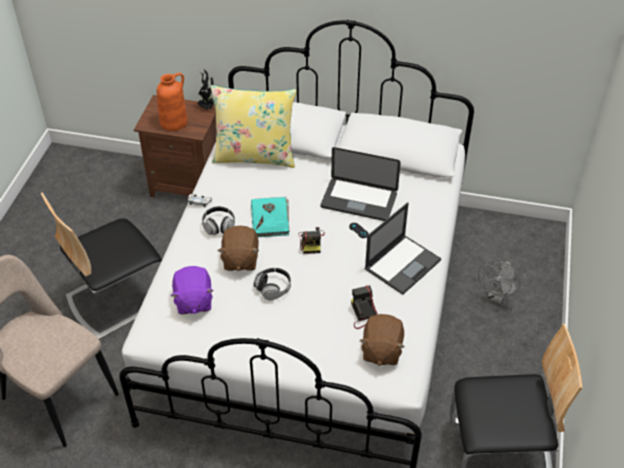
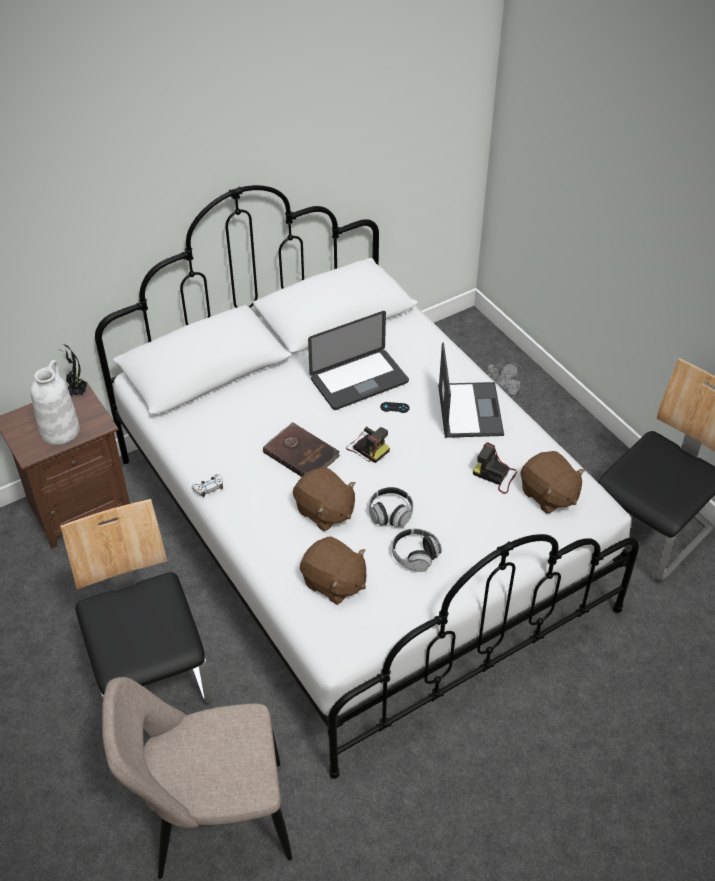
camera: 45 degrees left, 0 degrees up
(116, 298) = (151, 677): chair -> chair turned 150 degrees clockwise
(174, 122) = (60, 430): orange vase -> white vase
(193, 301) = (334, 583): purple plush toy -> brown plush toy
(219, 226) = (260, 496): headphones -> headphones (415, 556)
(255, 156) = (203, 405): yellow pillow -> none
(271, 218) = (301, 453): turquoise book -> brown book

